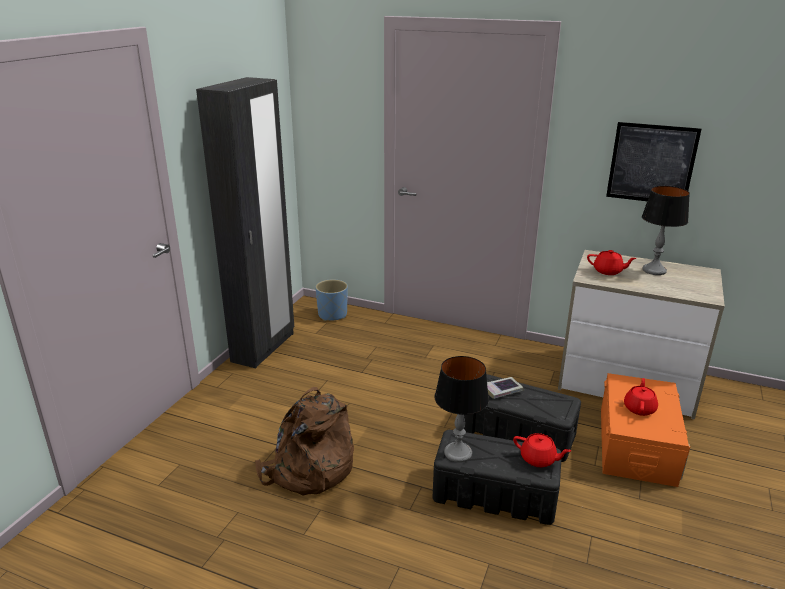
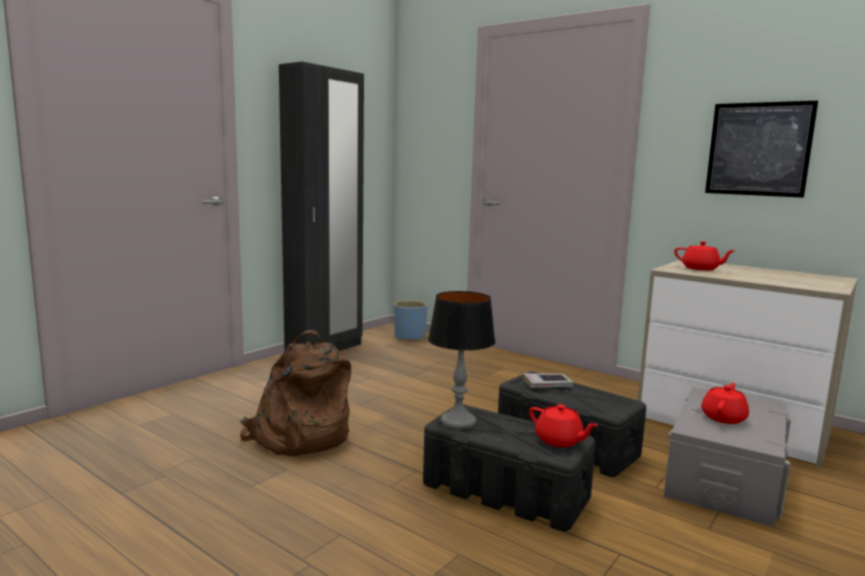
camera: 15 degrees right, 15 degrees down
(636, 445) = (724, 478): orange storage box -> grey storage box
(654, 270) = (763, 272): table lamp -> none

